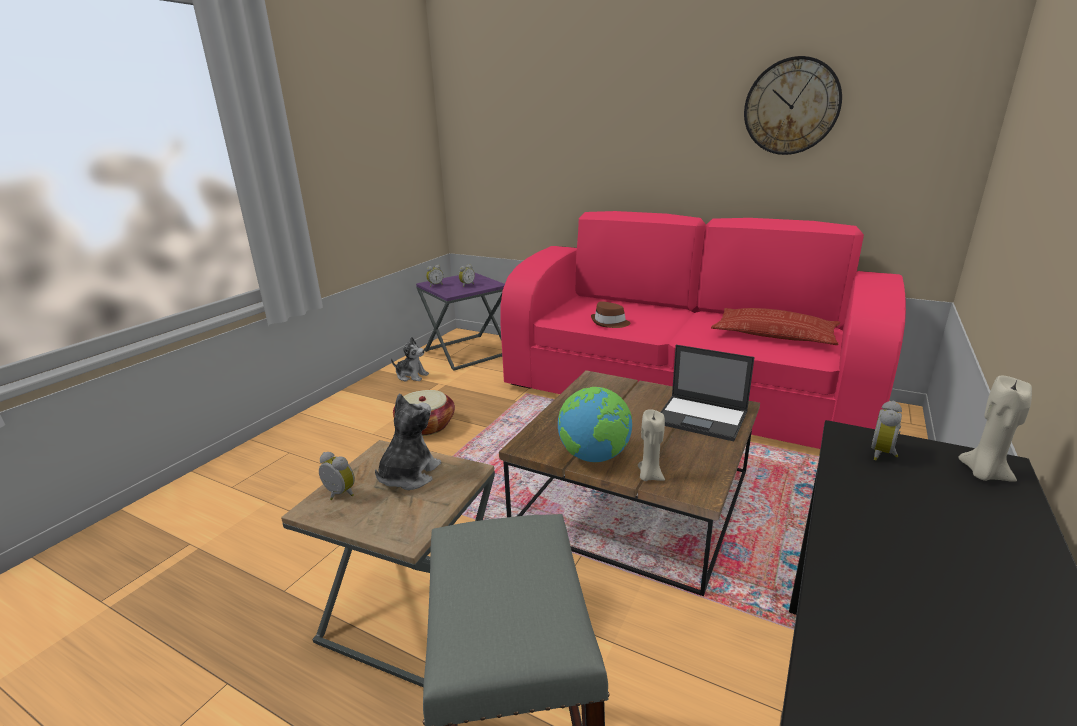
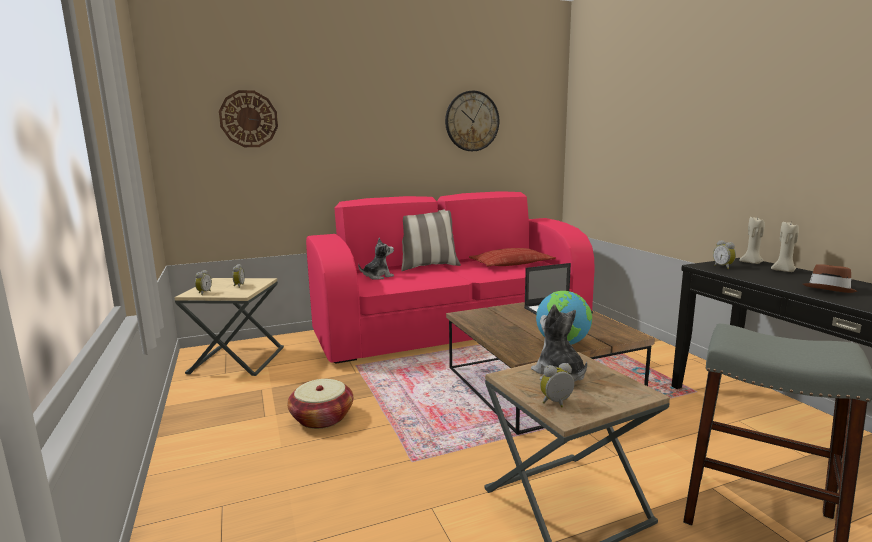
camera: 50 degrees left, 10 degrees down
(411, 376) = (218, 395): plush toy -> plush toy (378, 276)
(467, 352) = (237, 360): purple side table -> beige side table
(512, 114) = (249, 119): none -> wall clock
(610, 323) = (415, 281): brown hat -> brown hat (829, 289)
(649, 476) = (602, 339): beige candle -> beige candle (784, 271)
(669, 309) = (428, 266): none -> pillow

